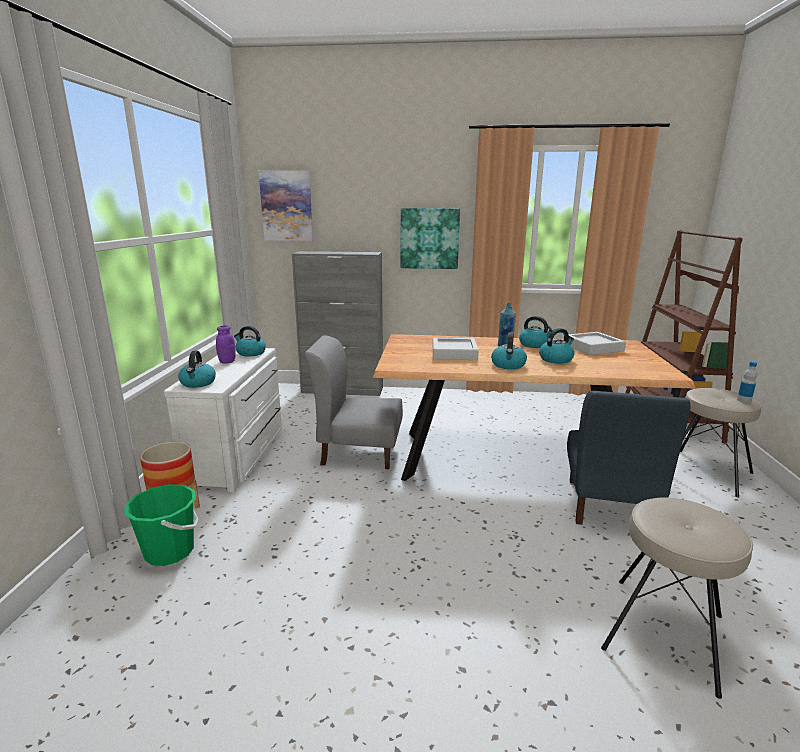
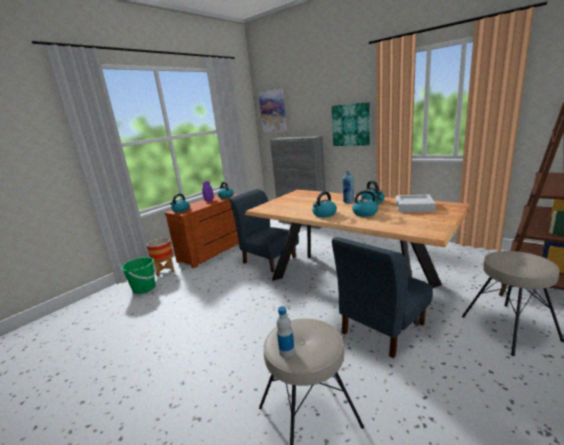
camera: 35 degrees right, 0 degrees up
(240, 455) = (215, 251): white dresser -> brown dresser
(359, 452) = (269, 259): grey chair -> blue chair
(454, 353) = (307, 204): grey tray -> none
(744, 400) = (537, 267): bottle -> bottle (287, 352)

